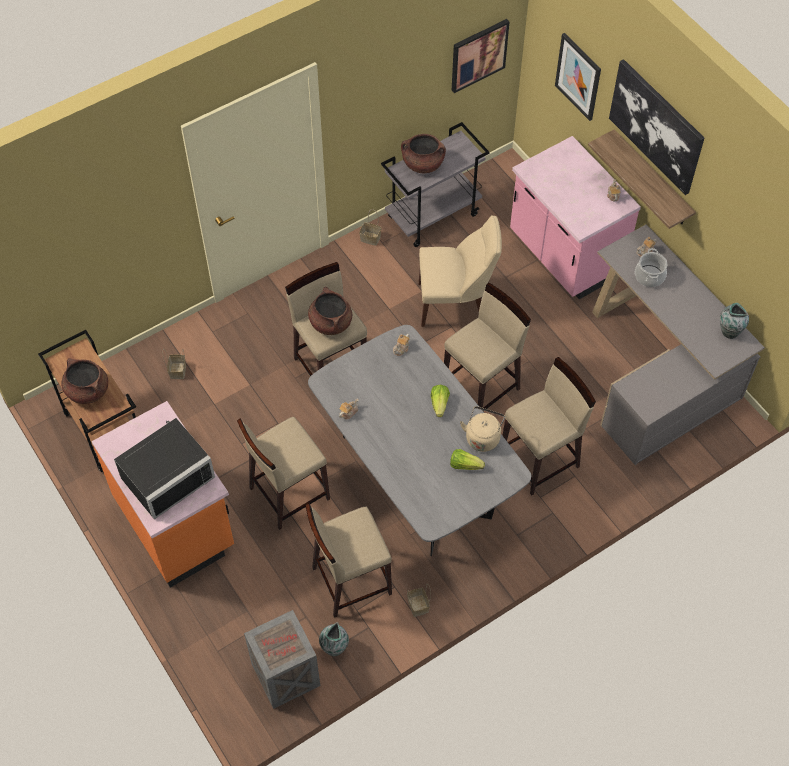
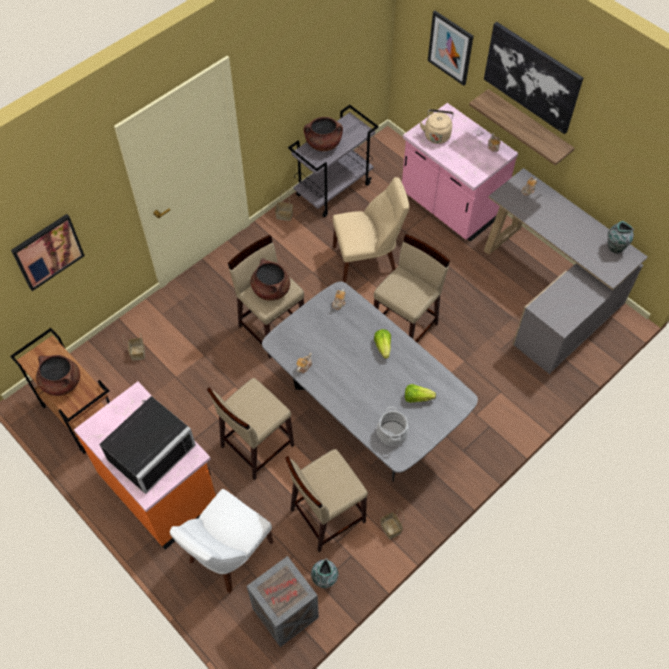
camera: 10 degrees left, 0 degrees up
(235, 603) = (227, 554): none -> white chair
(478, 55) = (360, 42): picture -> picture (47, 251)
(483, 437) = (427, 370): beige kettle -> beige kettle (437, 134)
(540, 460) = (468, 382): beige stool -> none
(649, 276) = (537, 210): cooking pot -> cooking pot (392, 433)

